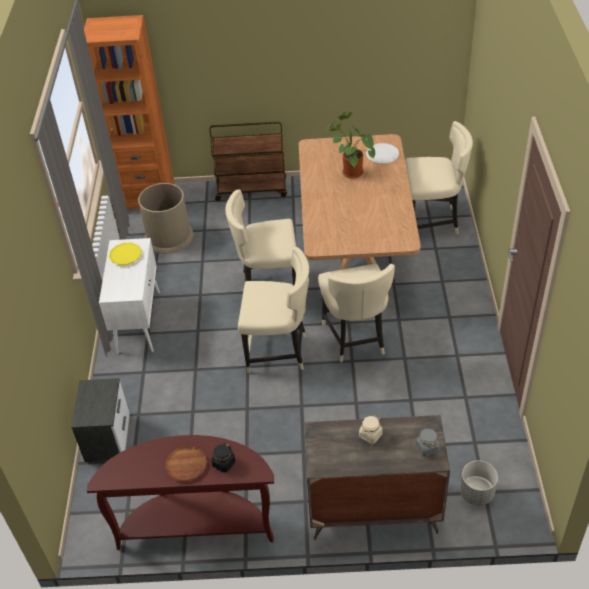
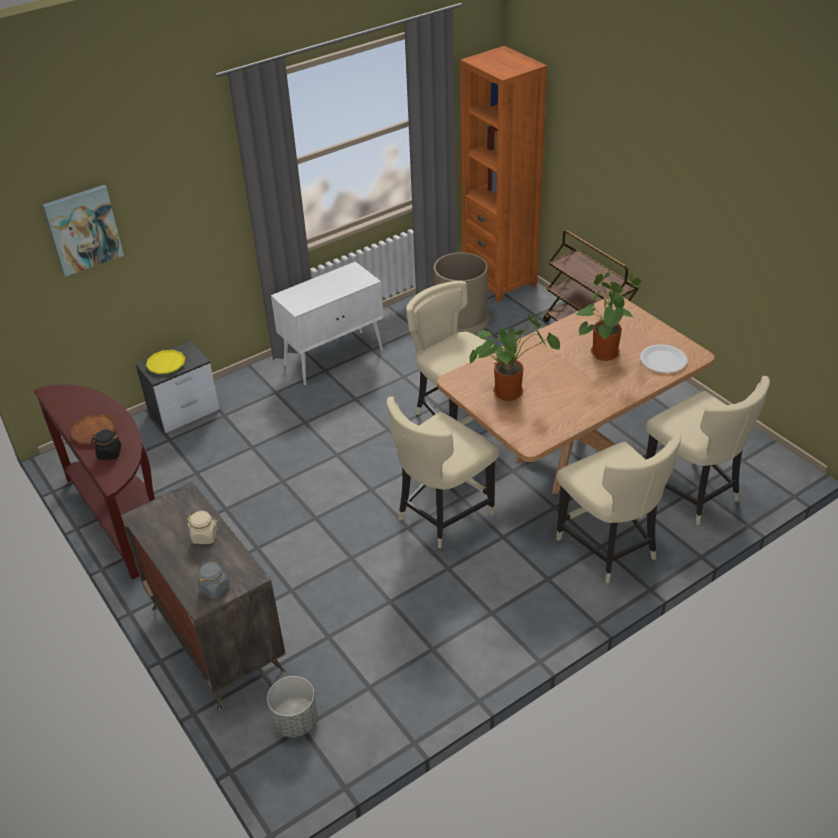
camera: 55 degrees right, 5 degrees down
(22, 337) = (83, 229): none -> picture
(126, 256) = (343, 280): yellow plate -> yellow plate (166, 364)
(278, 352) = (374, 466): beige chair -> beige chair (609, 548)
(350, 228) = (510, 391): none -> potted plant

